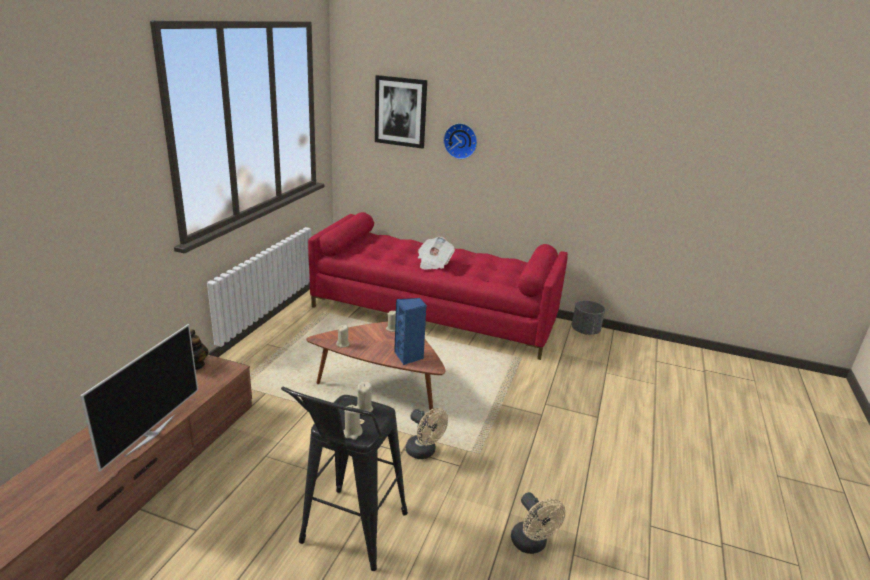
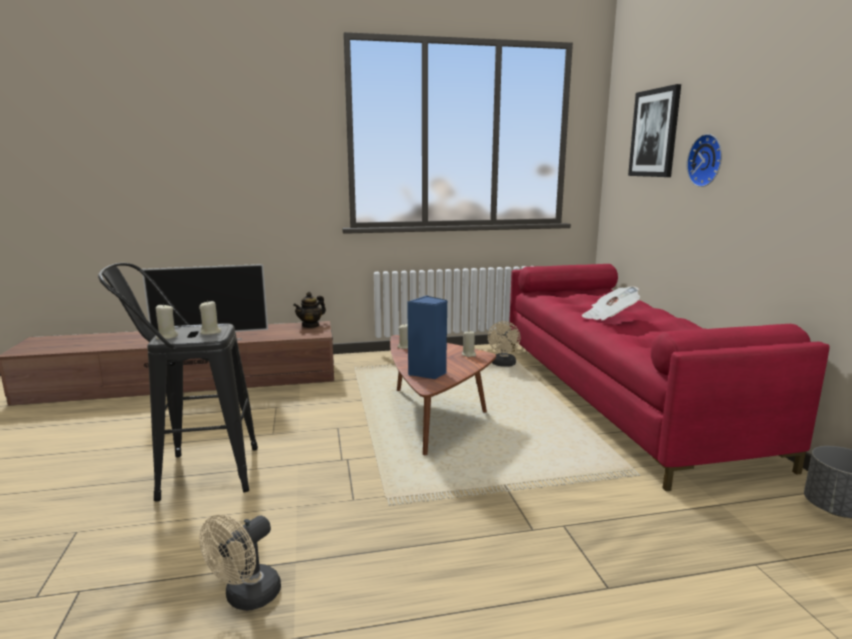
camera: 60 degrees right, 10 degrees down
(424, 452) = (354, 471): beige fan -> beige fan (503, 364)

